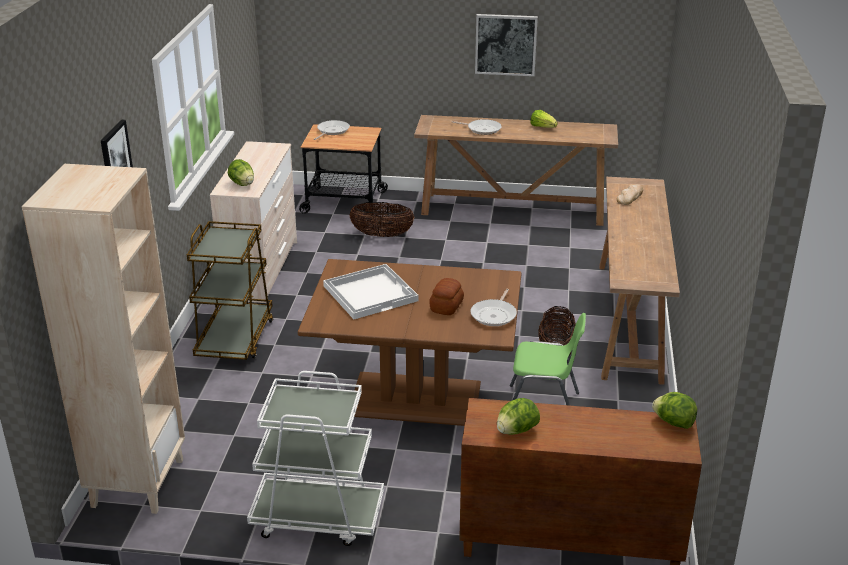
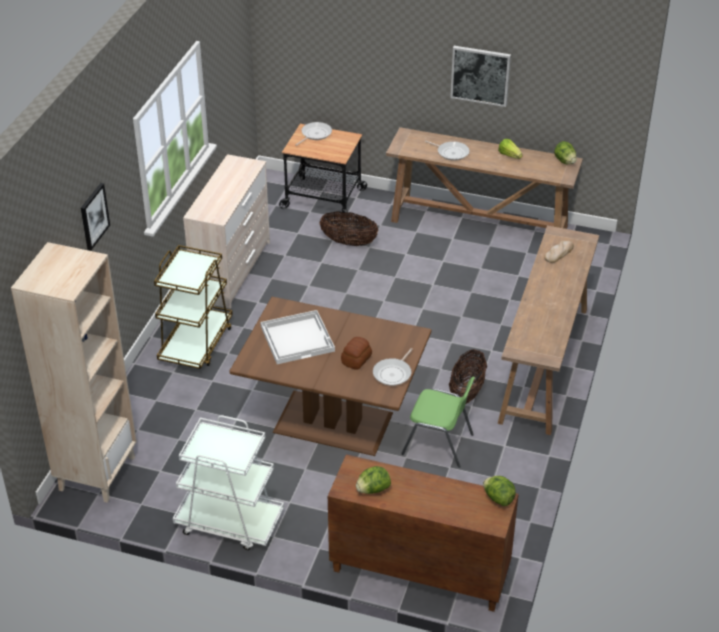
camera: 10 degrees right, 10 degrees up
(242, 184) = (213, 208): lettuce -> lettuce (564, 161)

